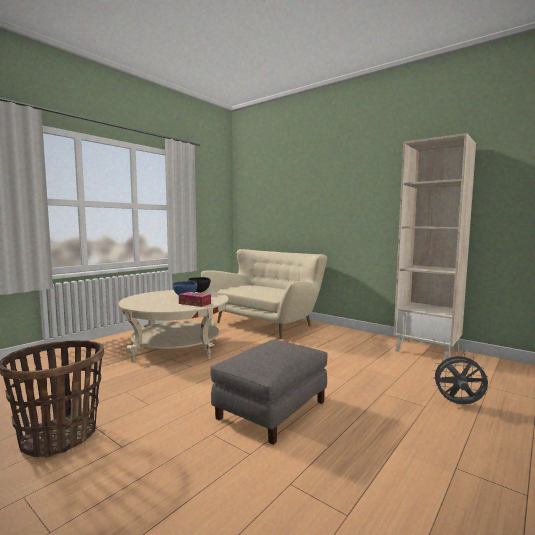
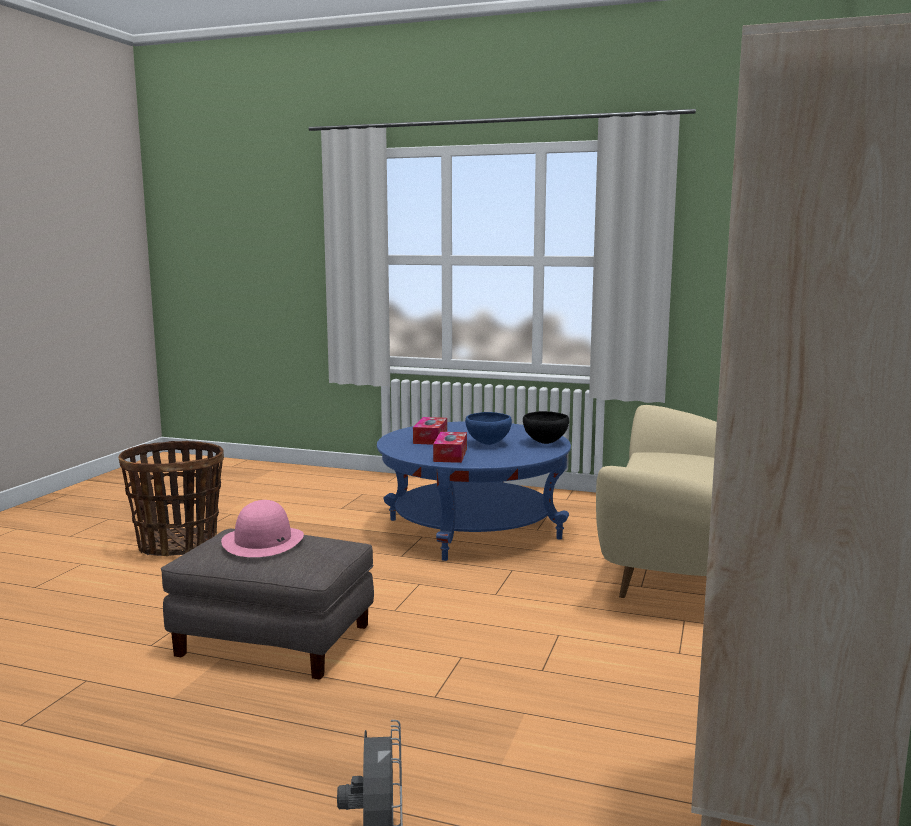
camera: 70 degrees right, 5 degrees up
(154, 303) = (430, 438): none -> tissue box
(176, 347) = (473, 529): beige coffee table -> blue coffee table
(271, 351) = (263, 541): none -> pink hat

